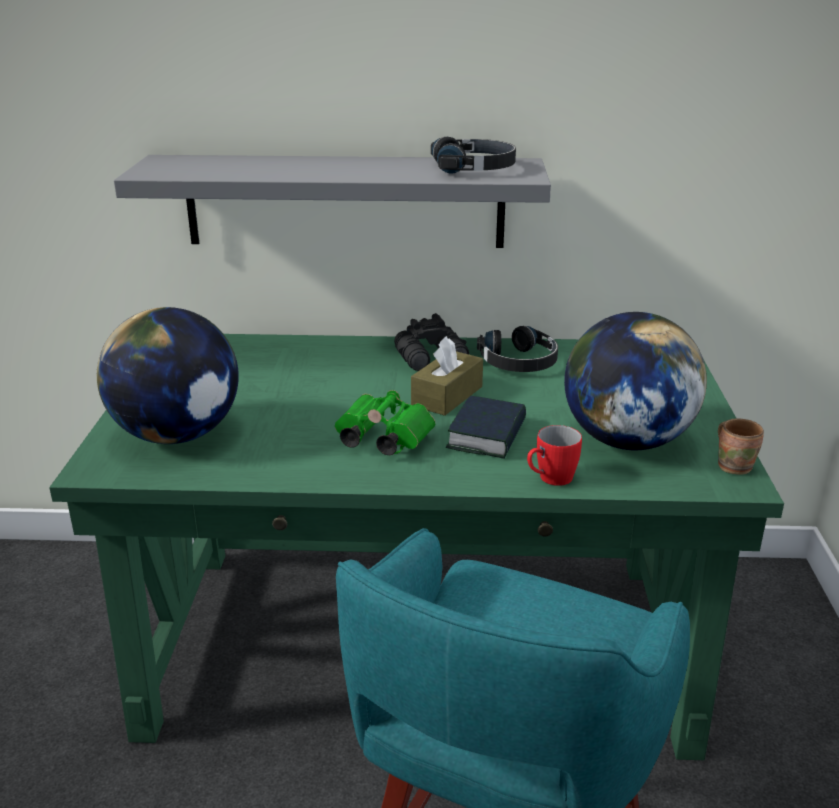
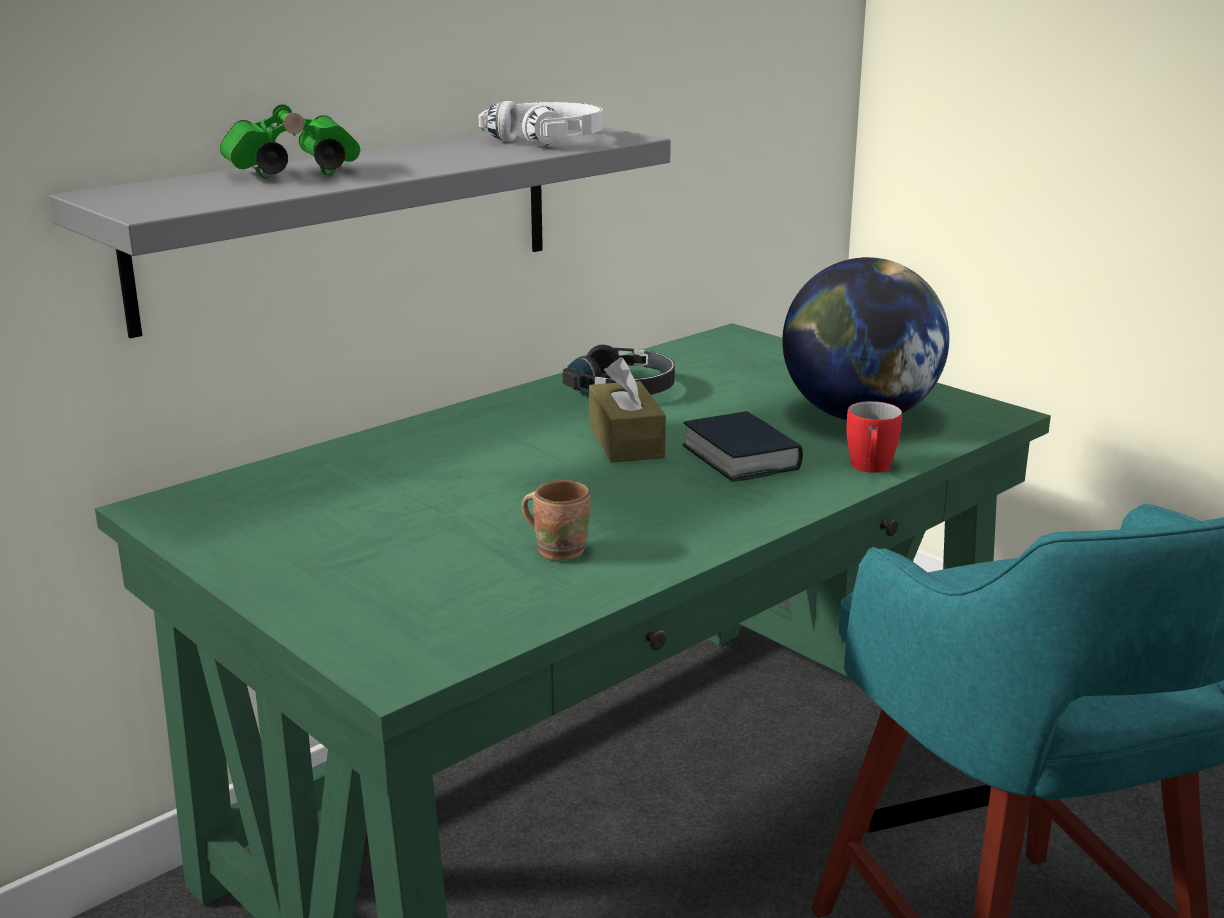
camera: 45 degrees left, 5 degrees down
(177, 435) = (416, 594): globe -> none
(380, 440) = (655, 502): green binoculars -> green binoculars (290, 174)
(433, 359) = (530, 415): black binoculars -> none
(474, 168) = (548, 139): black headphones -> white headphones
(734, 466) = (969, 403): brown mug -> brown mug (559, 550)

